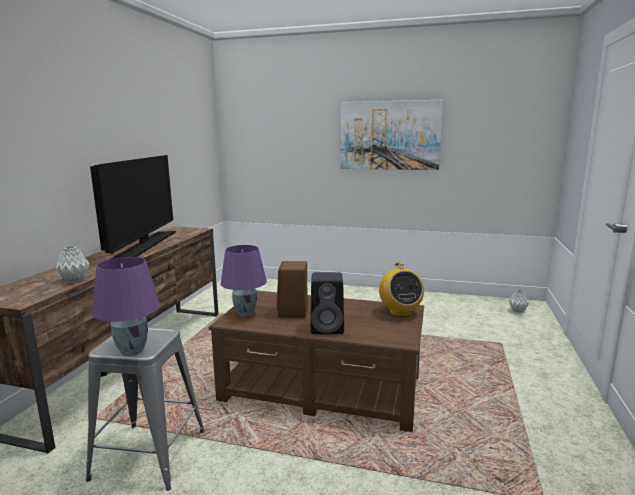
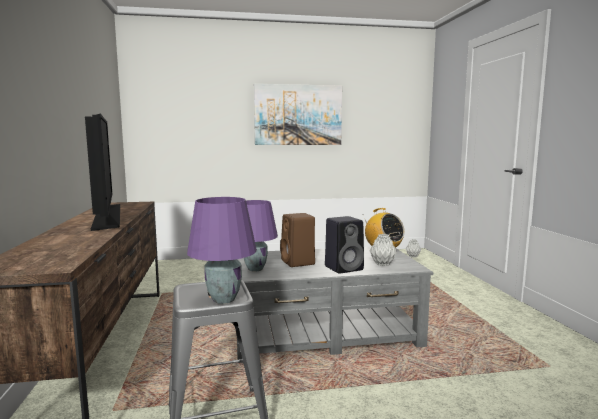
camera: 25 degrees left, 5 degrees down
(75, 280) = (86, 245): grey vase -> grey vase (383, 264)
(323, 388) = (325, 333): brown coffee table -> grey coffee table

